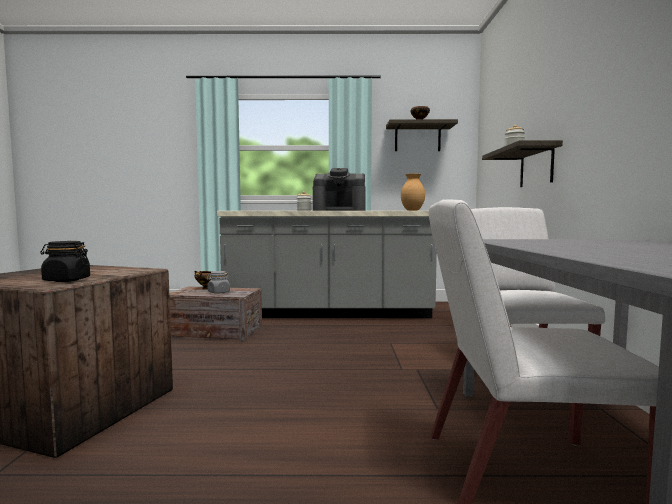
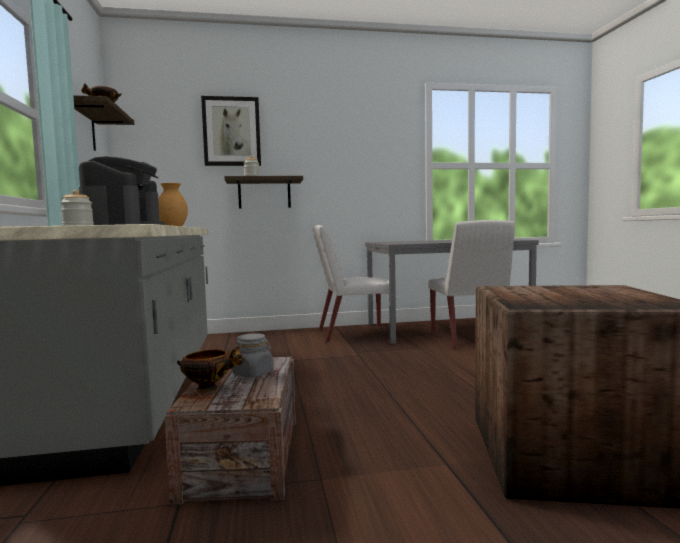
camera: 100 degrees left, 0 degrees up
(66, 280) = (592, 288): black jar -> none
(522, 99) = (231, 132): none -> picture

